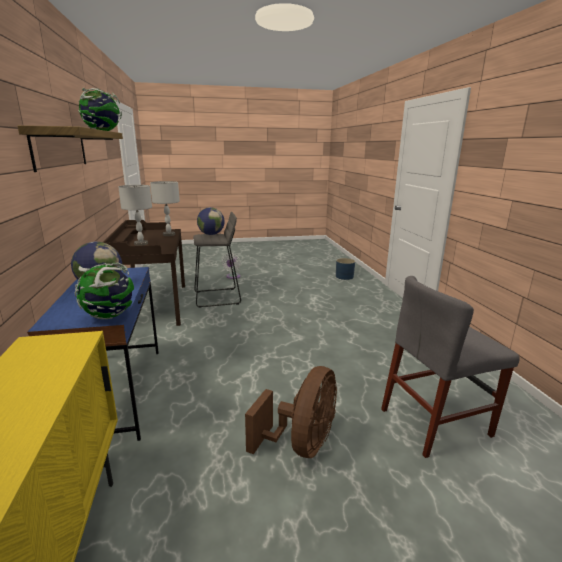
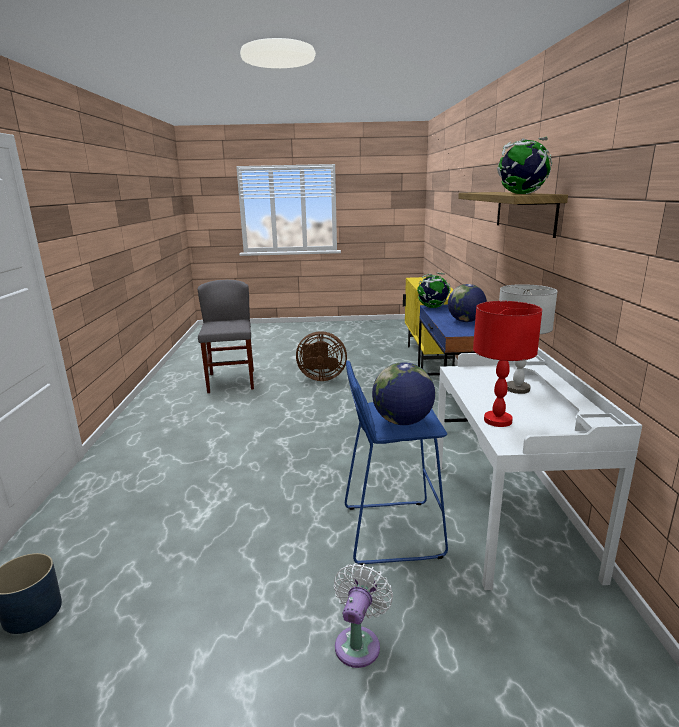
camera: 170 degrees left, 0 degrees up
(153, 305) = (508, 515): brown desk -> white desk
(169, 234) = (497, 421): grey table lamp -> red table lamp
(217, 298) = (391, 531): grey stool -> blue stool
(301, 444) = (321, 378): brown fan -> brown fan turned 120 degrees counterclockwise
(435, 422) = (231, 381): grey chair -> grey chair turned 90 degrees counterclockwise

